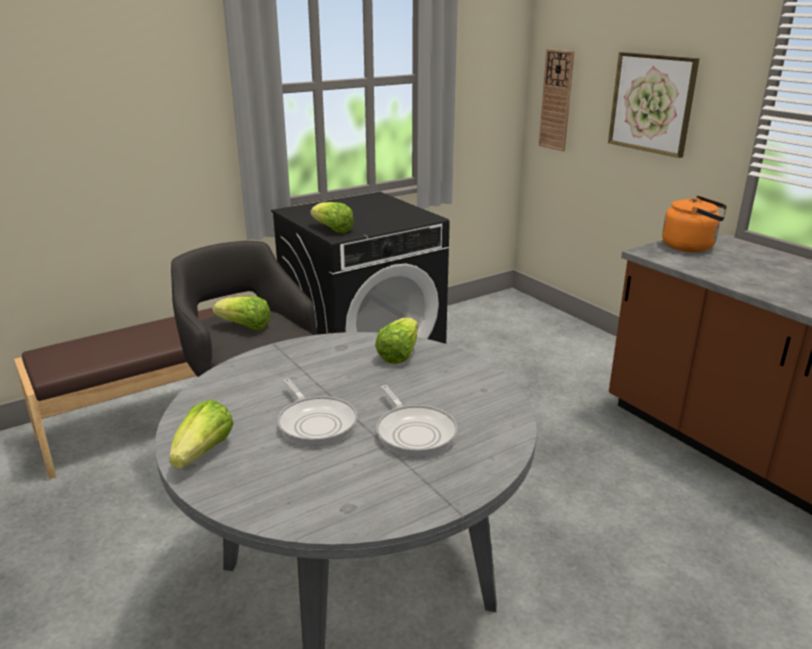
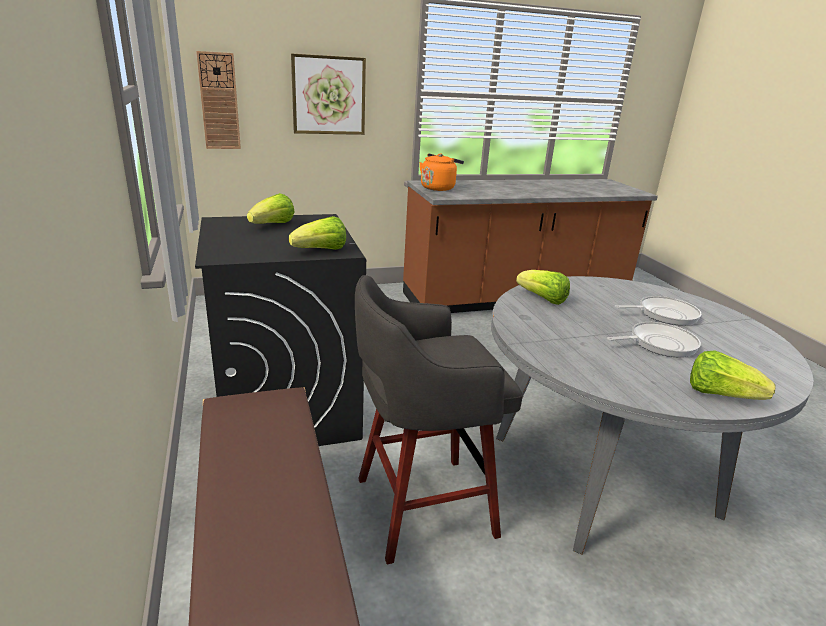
camera: 75 degrees left, 0 degrees up
(245, 327) = (441, 360): lettuce -> lettuce (273, 225)

